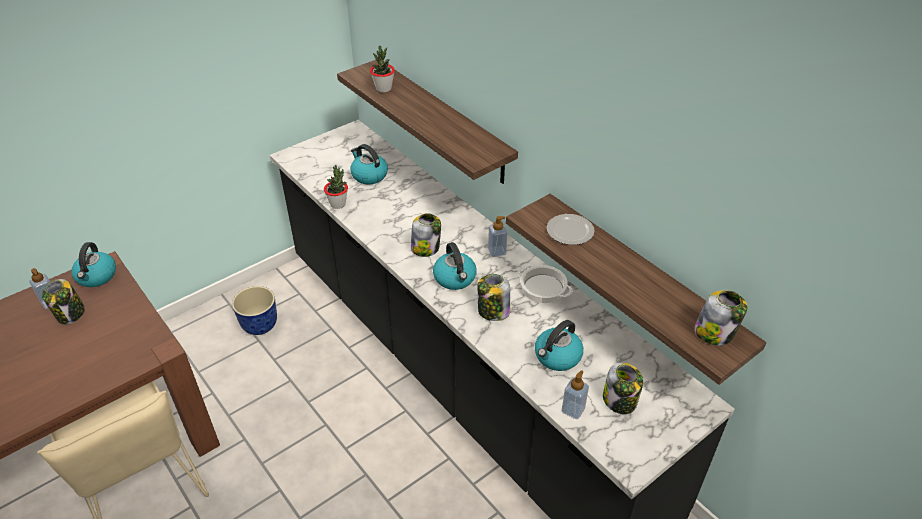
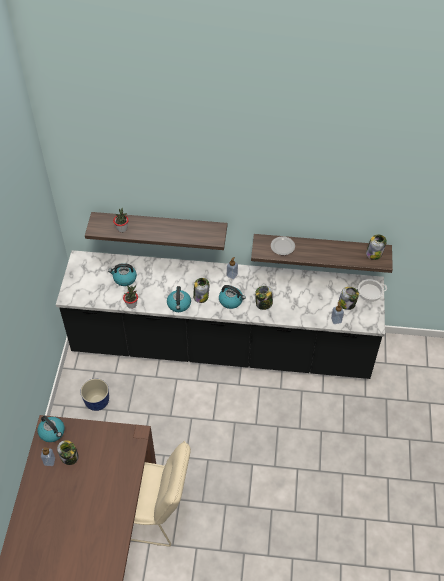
camera: 45 degrees left, 10 degrees up
(542, 288) = (269, 278): cooking pot -> cooking pot (369, 292)
(557, 357) = (308, 304): kettle -> kettle (179, 305)

